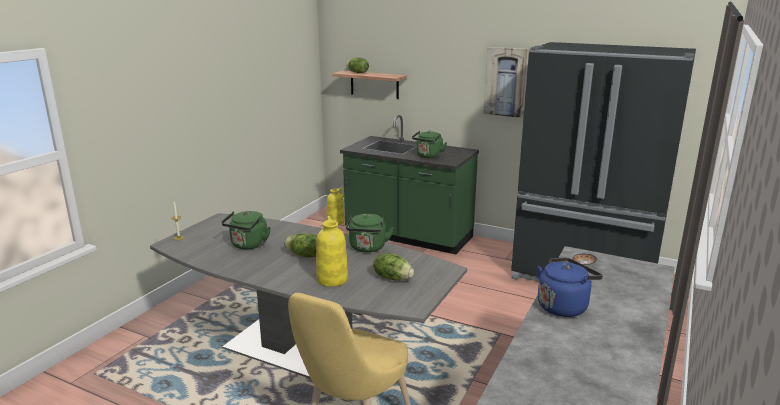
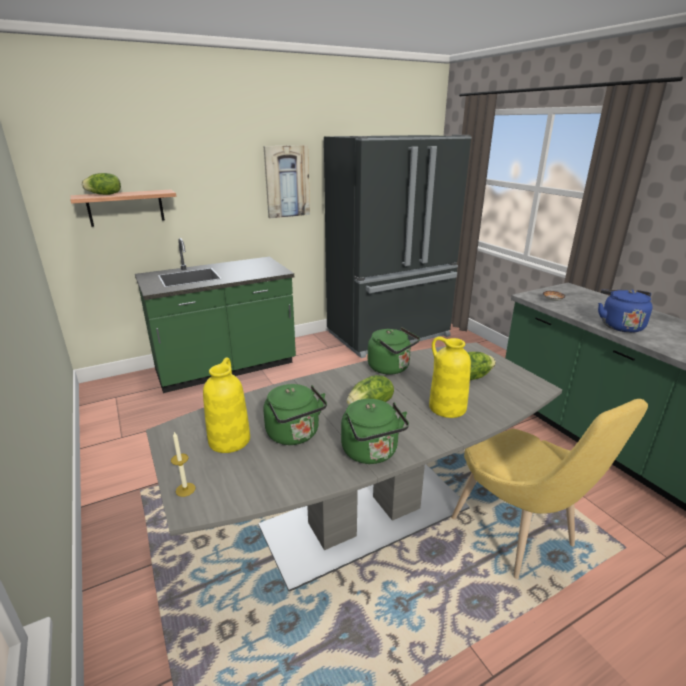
camera: 55 degrees left, 5 degrees up
(335, 222) = (126, 392): yellow vase -> yellow vase (229, 439)
(428, 156) = (249, 273): green kettle -> green kettle (371, 453)

